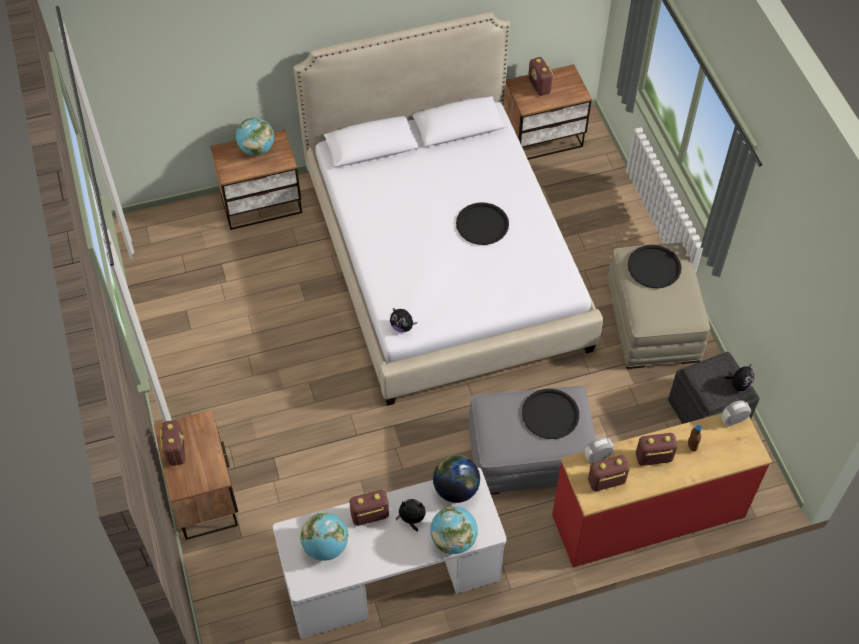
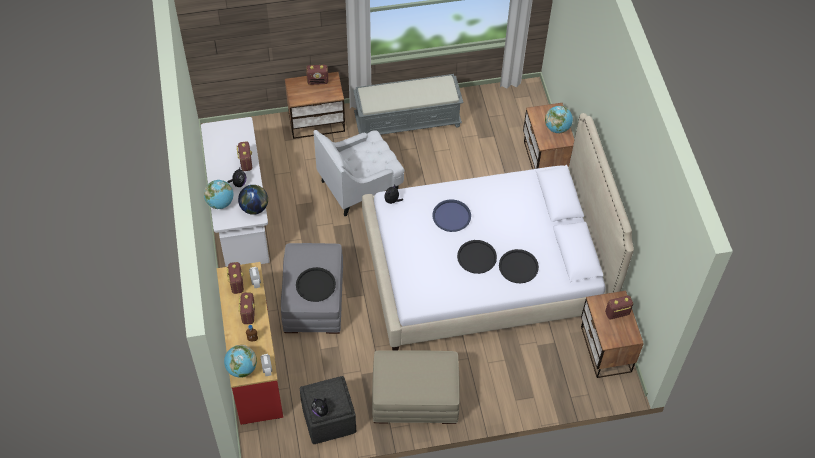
camera: 95 degrees right, 0 degrees up
(196, 370) = (408, 121): none -> grey bench
(324, 420) = (360, 186): none -> white armchair
(326, 546) = (231, 140): globe -> globe (241, 368)
(421, 255) = (451, 216): none -> blue tray
(654, 267) = (433, 373): black tray -> black tray (518, 267)

